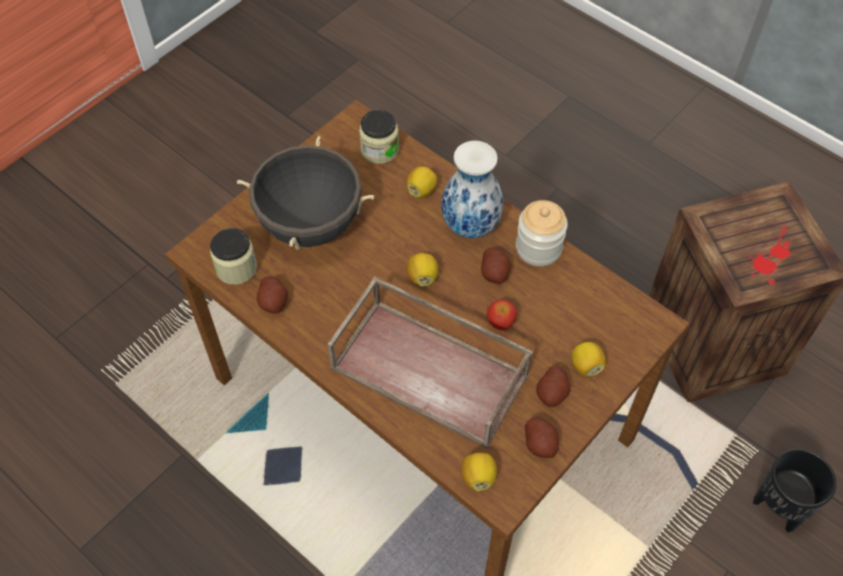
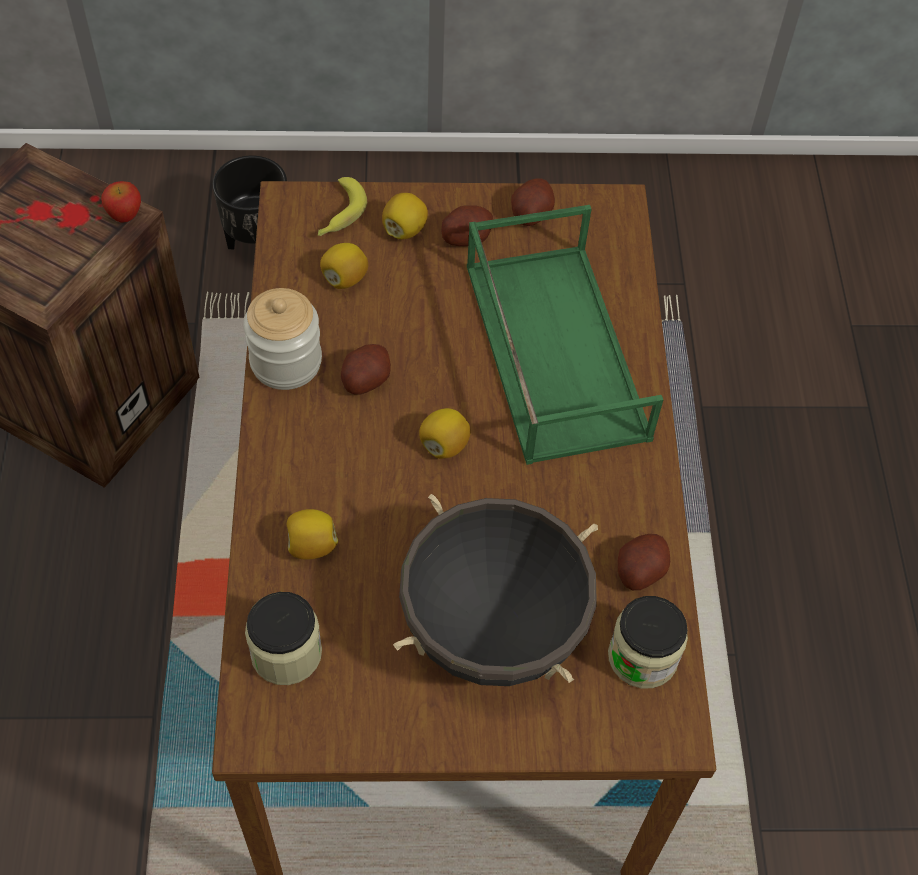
camera: 135 degrees left, 0 degrees up
(432, 371) = (552, 349): brown tray -> green tray
(471, 225) = (316, 450): vase -> none
(478, 476) = (617, 237): lemon -> lemon (344, 278)
(500, 323) = (428, 330): apple -> apple (125, 214)
(626, 341) = (339, 215): none -> banana

